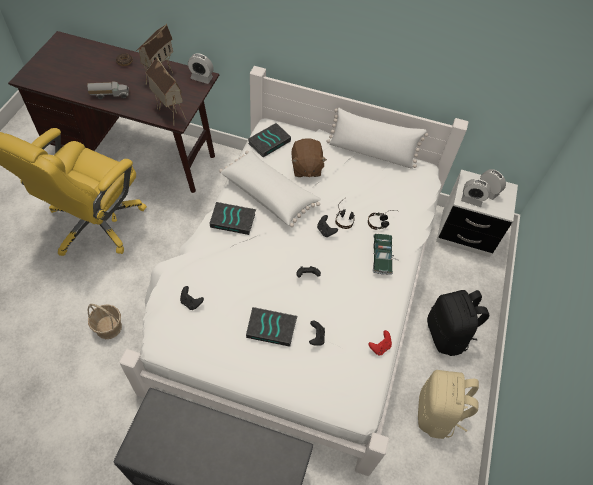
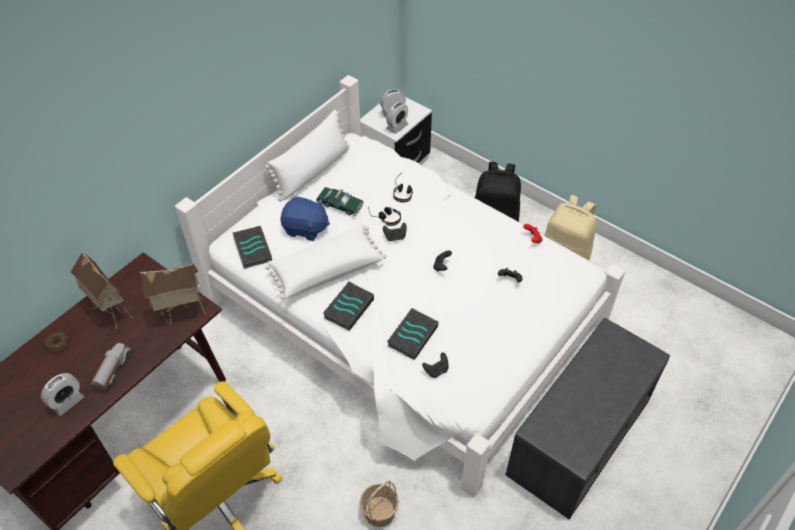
camera: 65 degrees left, 5 degrees down
(201, 78) = (141, 270): alarm clock -> alarm clock (67, 402)
(272, 328) = (488, 310): book -> book (412, 335)
(306, 167) = (305, 229): brown plush toy -> blue plush toy
(381, 256) = (441, 205): toy car -> toy car (340, 205)

